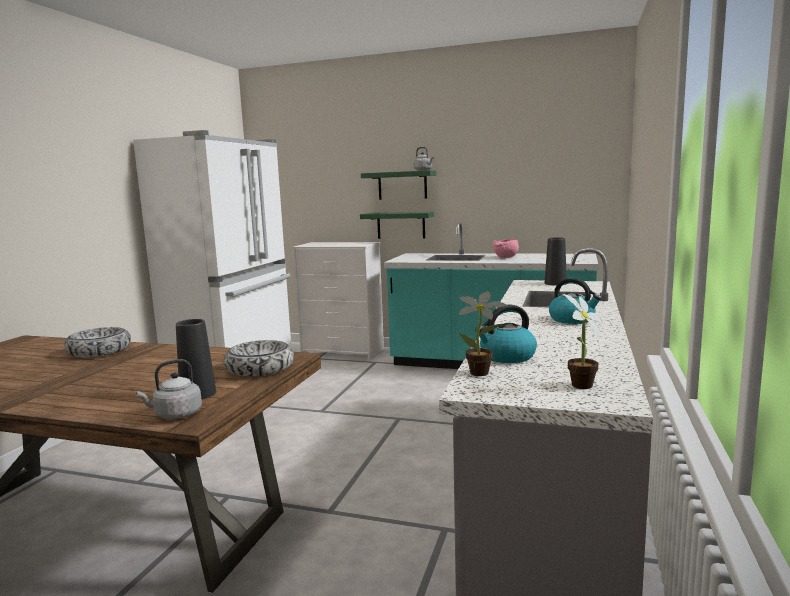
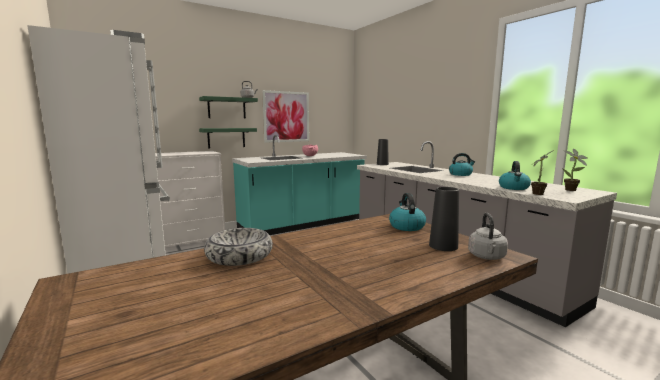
camera: 50 degrees left, 0 degrees up
(259, 368) = (406, 226): bowl -> kettle
(490, 194) = (286, 117): none -> picture

